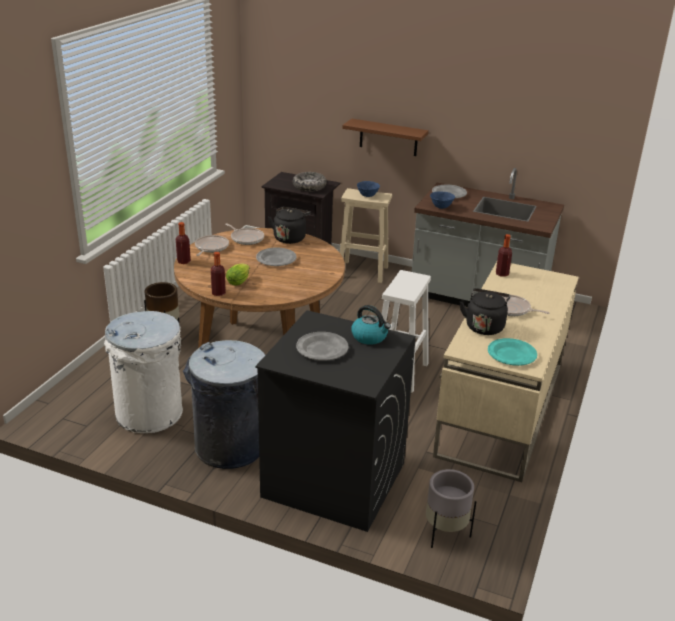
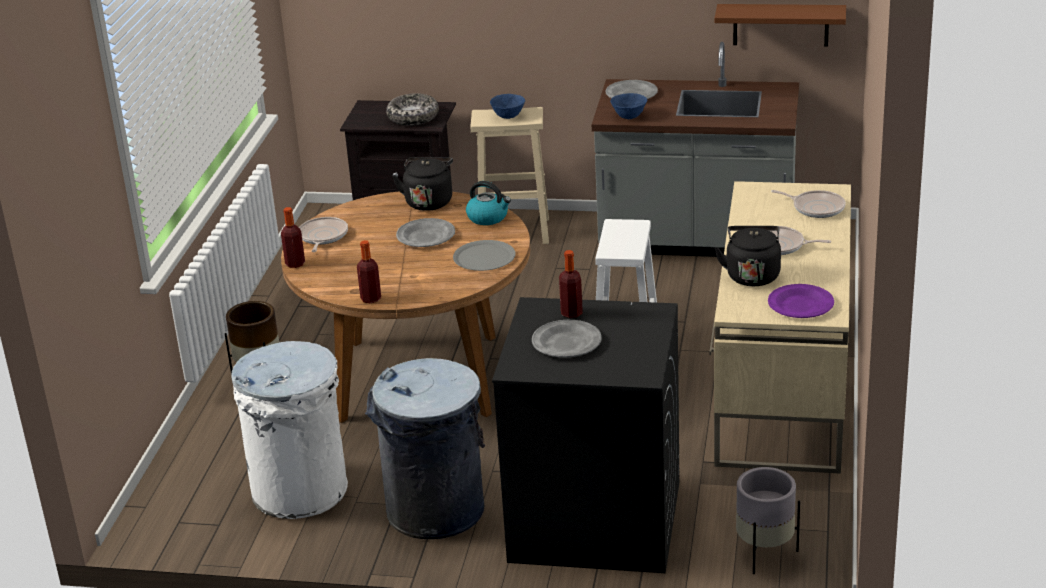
camera: 10 degrees left, 0 degrees up
(239, 281) = (391, 277): lettuce -> none
(246, 238) = (366, 214): frying pan -> frying pan (816, 208)
(307, 279) = (484, 257): none -> grey plate
(370, 337) = (620, 316): kettle -> kettle (488, 217)
(388, 137) = (523, 24): brown shelf -> brown shelf (780, 24)
(502, 274) = (748, 199): bottle -> bottle (571, 313)
(511, 354) = (800, 305): turquoise plate -> purple plate

